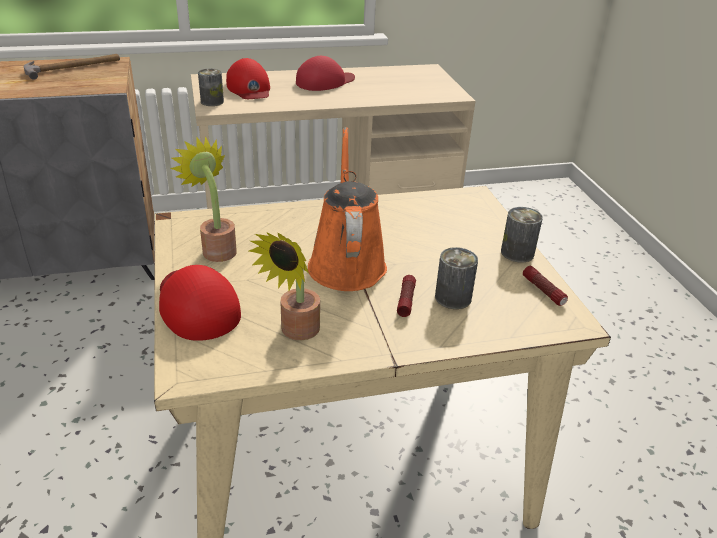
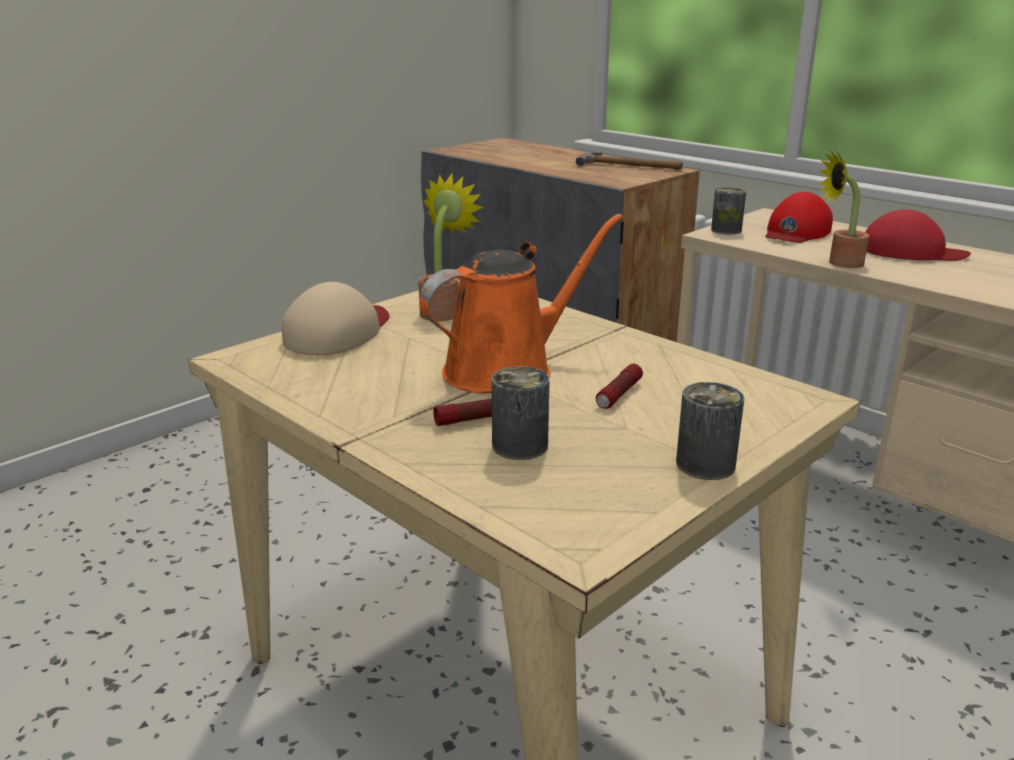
camera: 60 degrees right, 10 degrees down
(196, 306) = (339, 332): red cap -> beige cap
(296, 332) = (343, 382): potted plant -> potted plant (839, 263)
(543, 291) = (631, 507): flashlight -> flashlight (619, 395)

